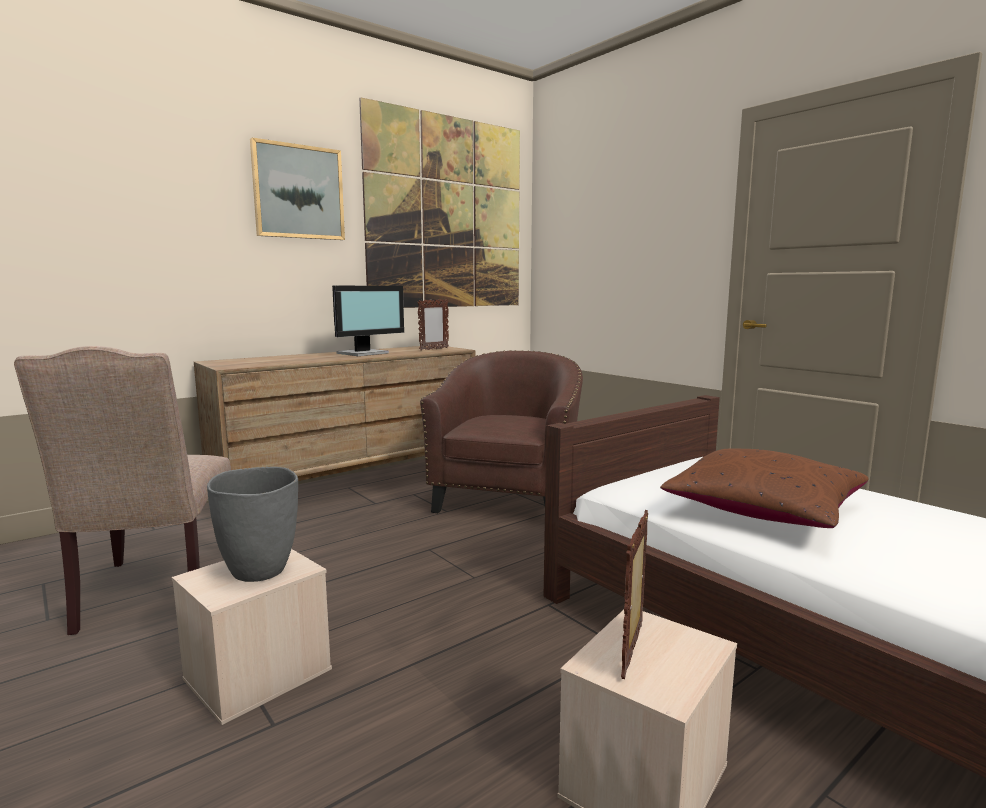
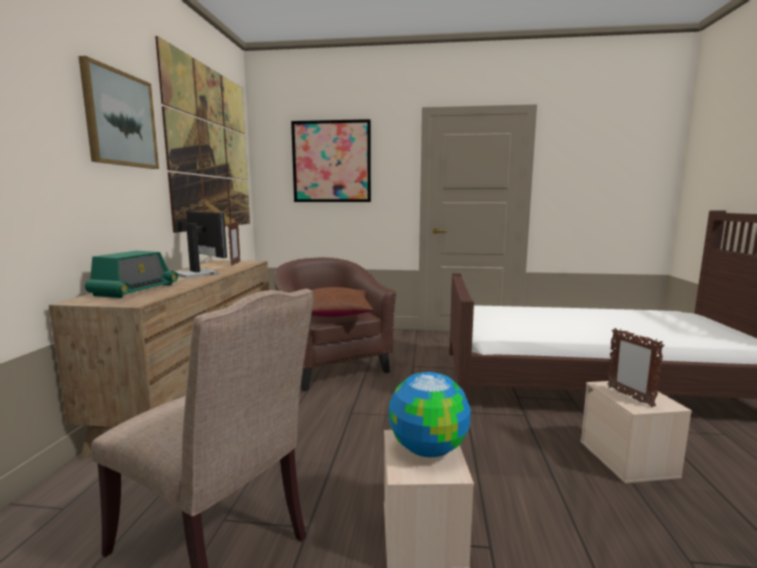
camera: 45 degrees left, 0 degrees up
(260, 571) = (427, 449): grey vase -> globe
(269, 359) = (135, 290): none -> radio
(364, 353) = (197, 273): monitor -> monitor turned 45 degrees counterclockwise
(614, 217) = (331, 162): none -> picture
(764, 510) = (553, 324): brown pillow -> brown pillow (334, 314)

